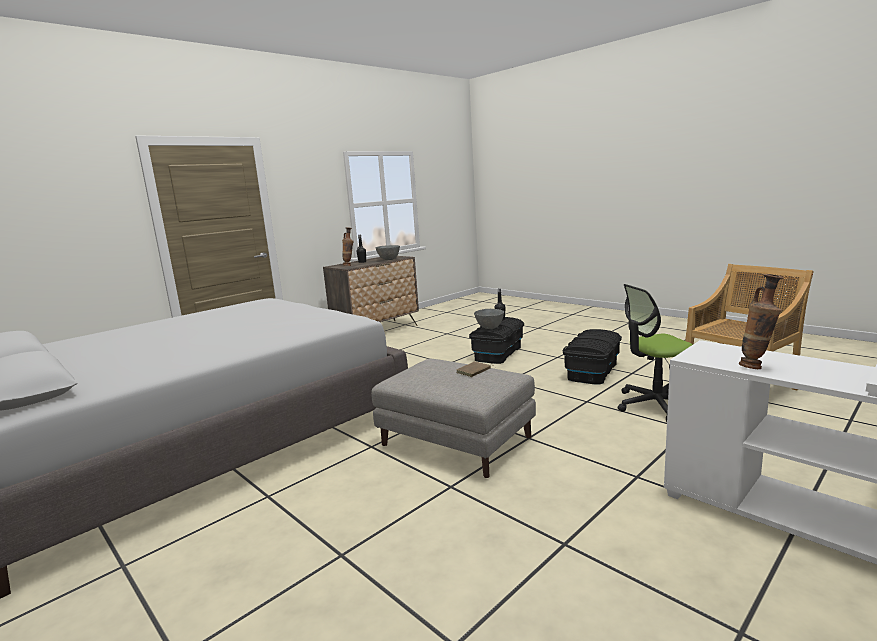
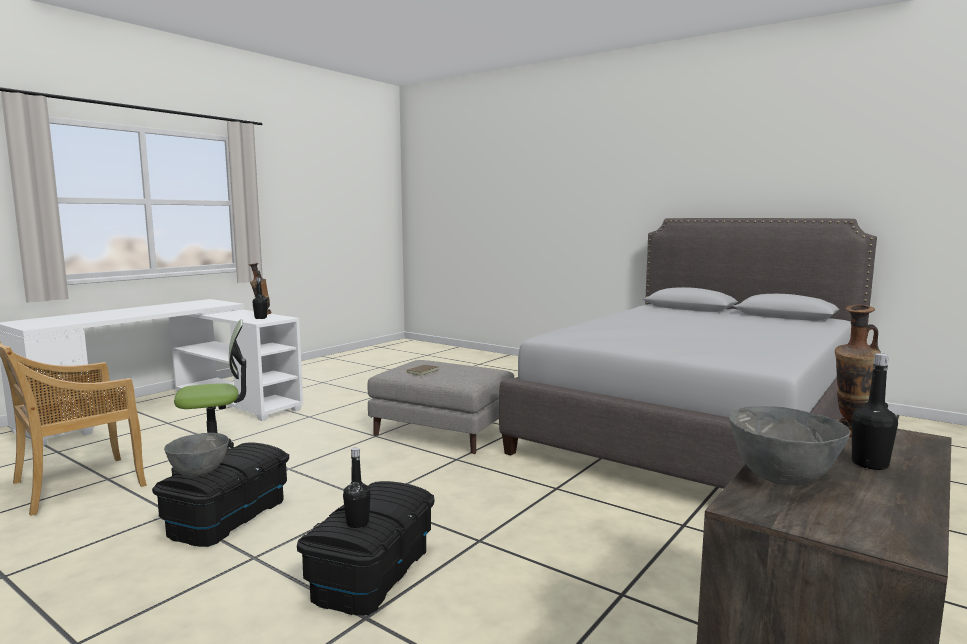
camera: 170 degrees right, 5 degrees down
(490, 328) = (389, 491): grey bowl -> grey bowl (198, 473)
(732, 356) = (260, 318): none -> black bottle

